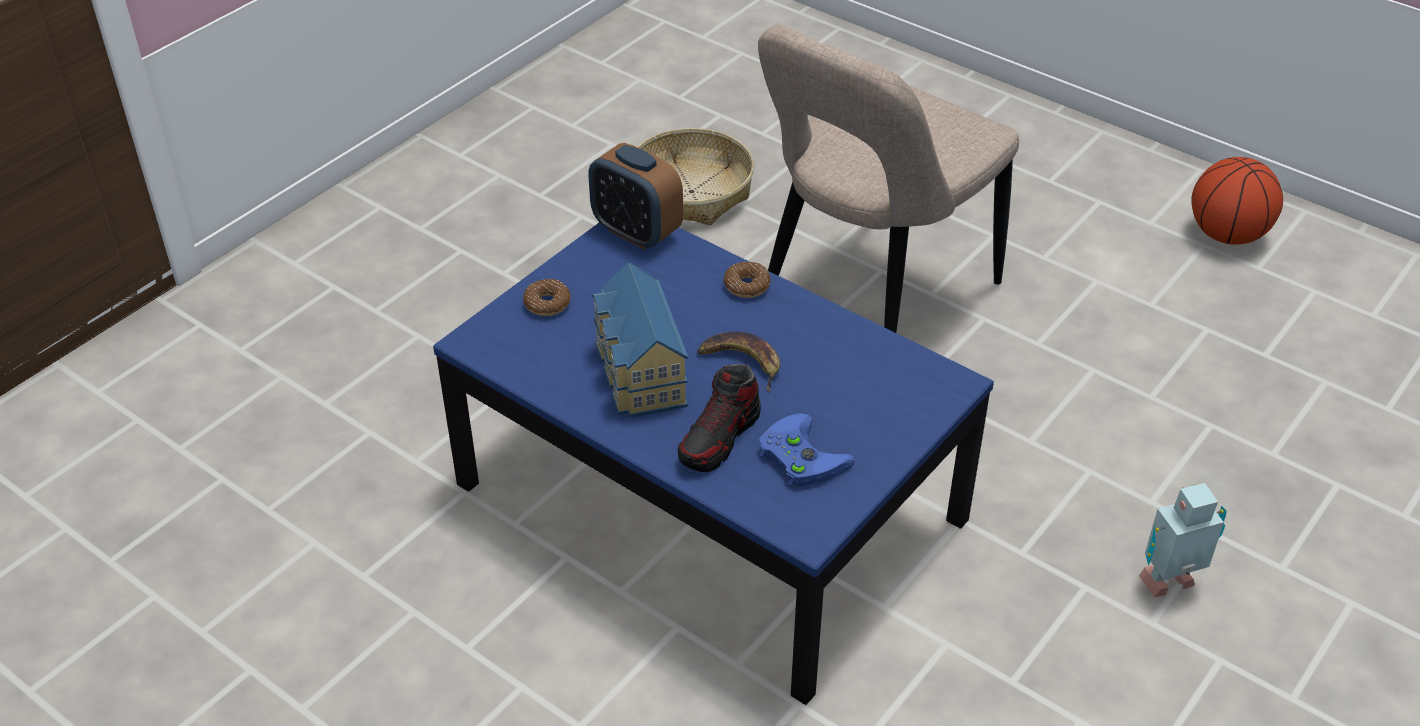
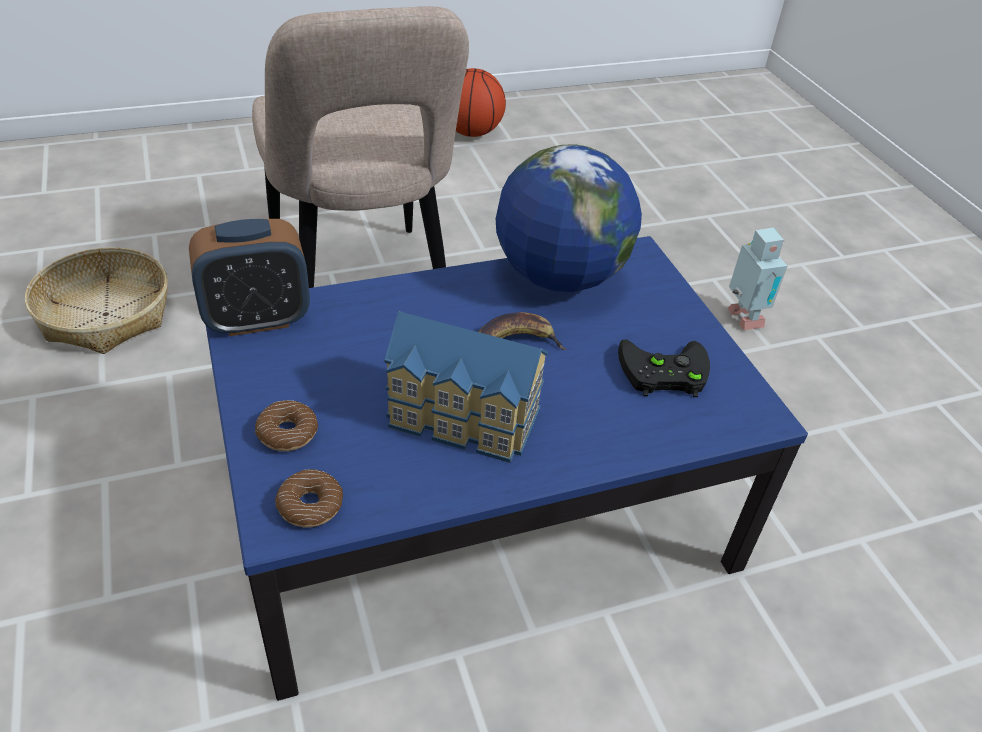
camera: 60 degrees left, 0 degrees up
(719, 438) = (600, 409): shoe -> none
(746, 286) = (413, 293): donut -> donut (310, 505)
(798, 456) = (661, 373): blue game controller -> black game controller
(859, 351) = (559, 277): none -> globe
(1170, 584) = (742, 320): toy robot -> toy robot turned 150 degrees clockwise

